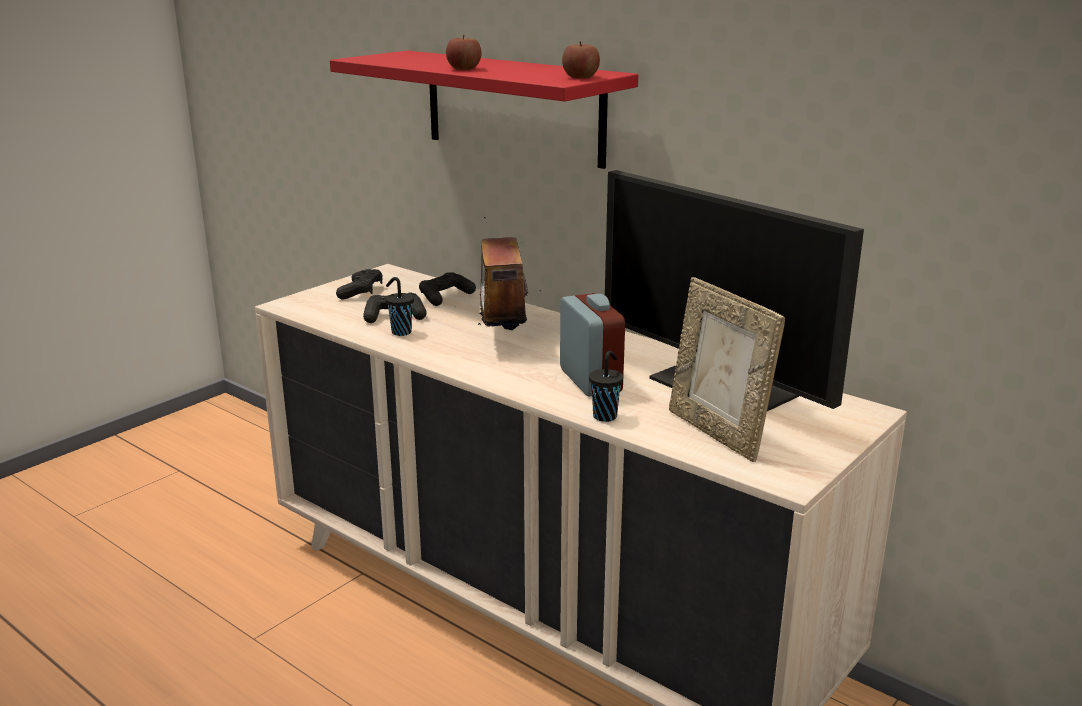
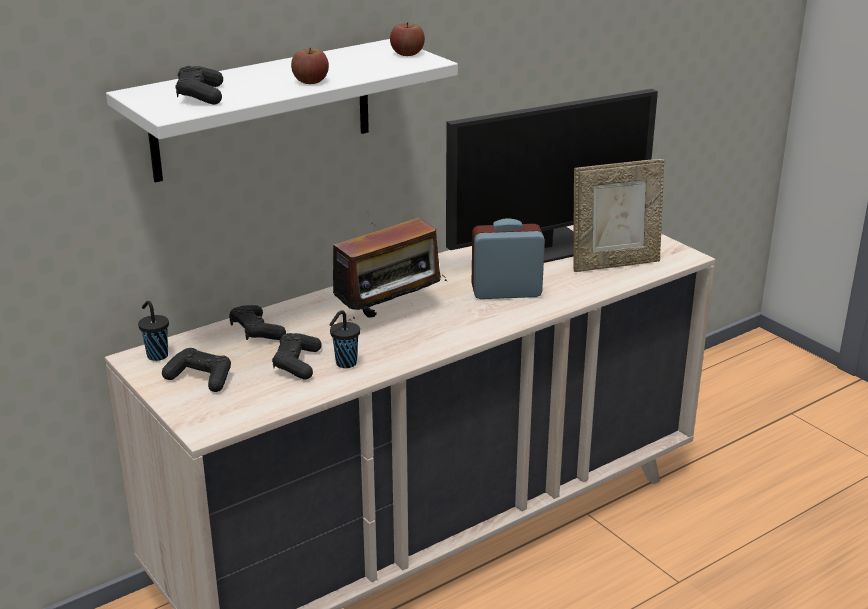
camera: 75 degrees left, 5 degrees up
(406, 59) = (200, 95): none -> black game controller
(501, 337) = (390, 316): radio -> radio turned 45 degrees counterclockwise
(513, 107) = (262, 110): red shelf -> white shelf
(605, 416) = (574, 295): black cup -> black cup (156, 355)

